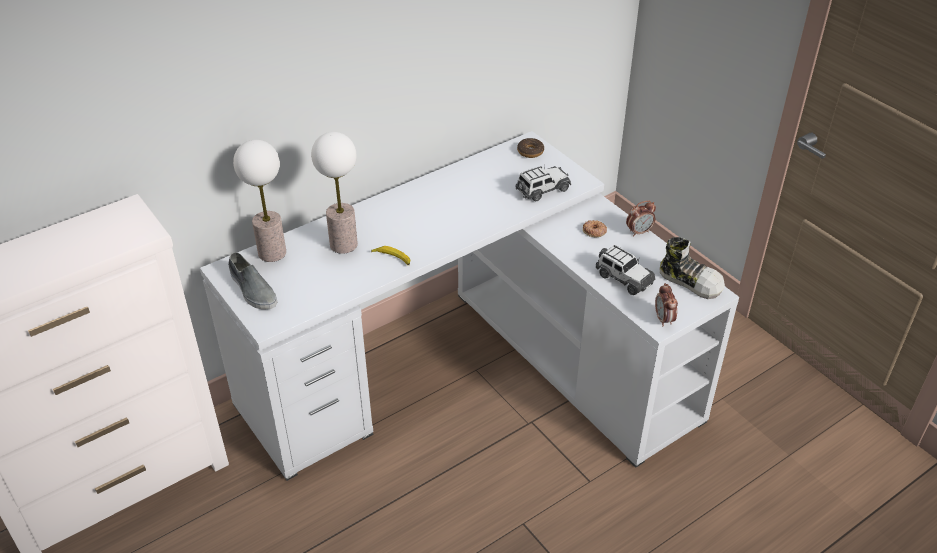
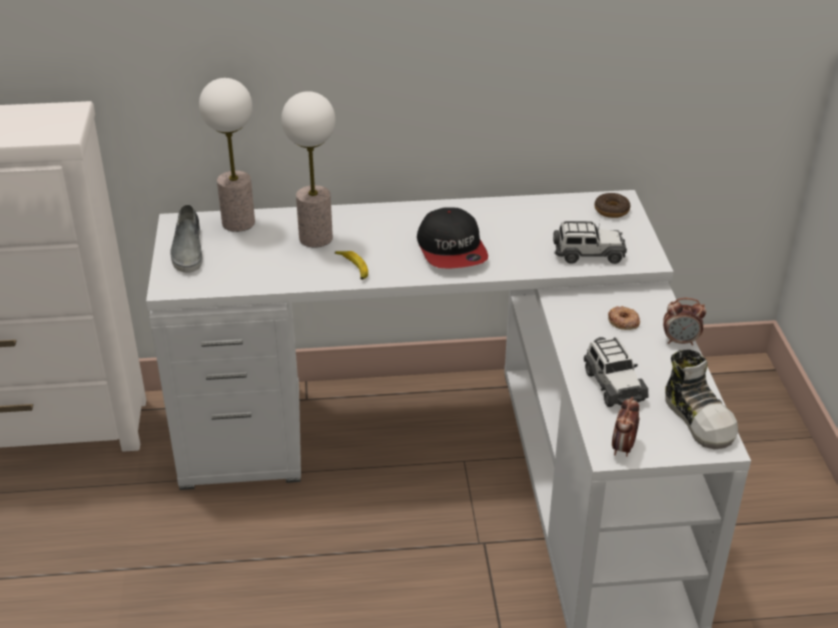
camera: 30 degrees right, 5 degrees down
(450, 219) = (452, 250): none -> cap

